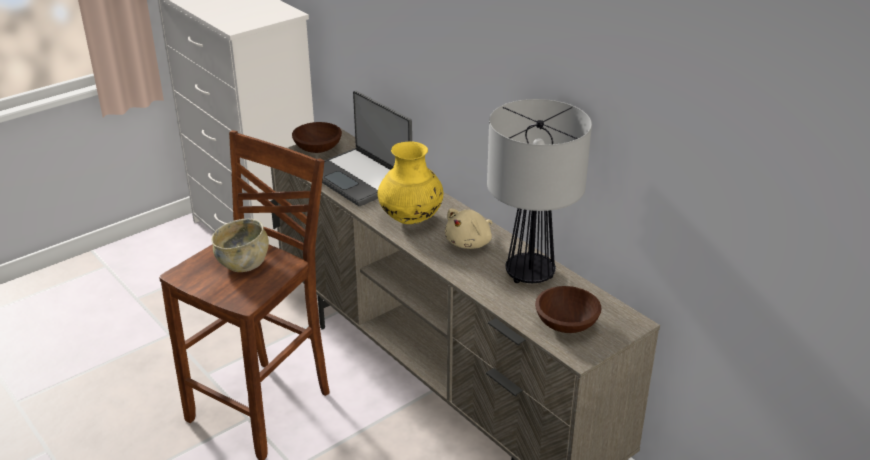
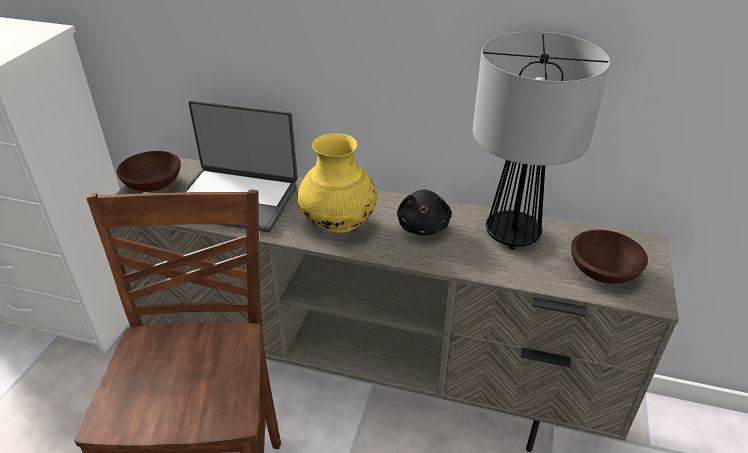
camera: 35 degrees left, 5 degrees up
(243, 263) = (180, 362): beige bowl -> none
(470, 243) = (423, 226): beige plush toy -> black plush toy

